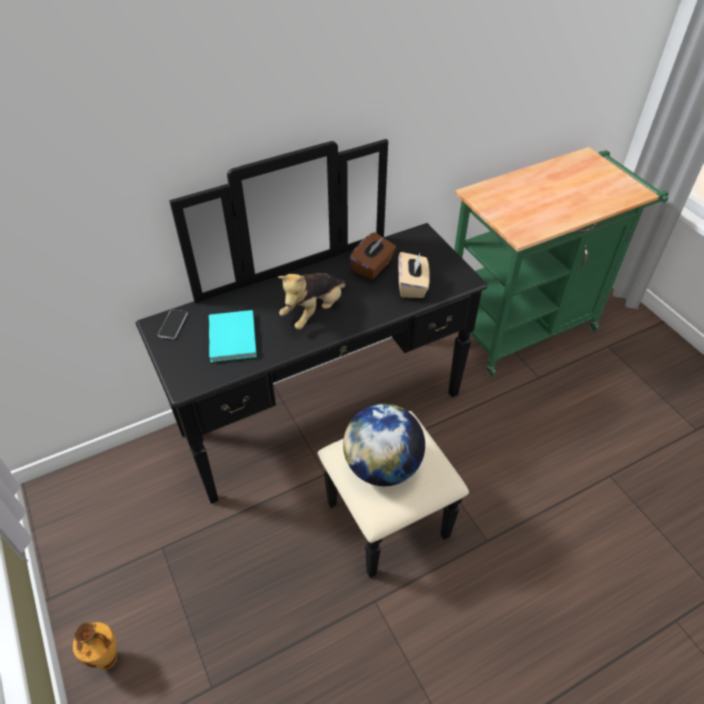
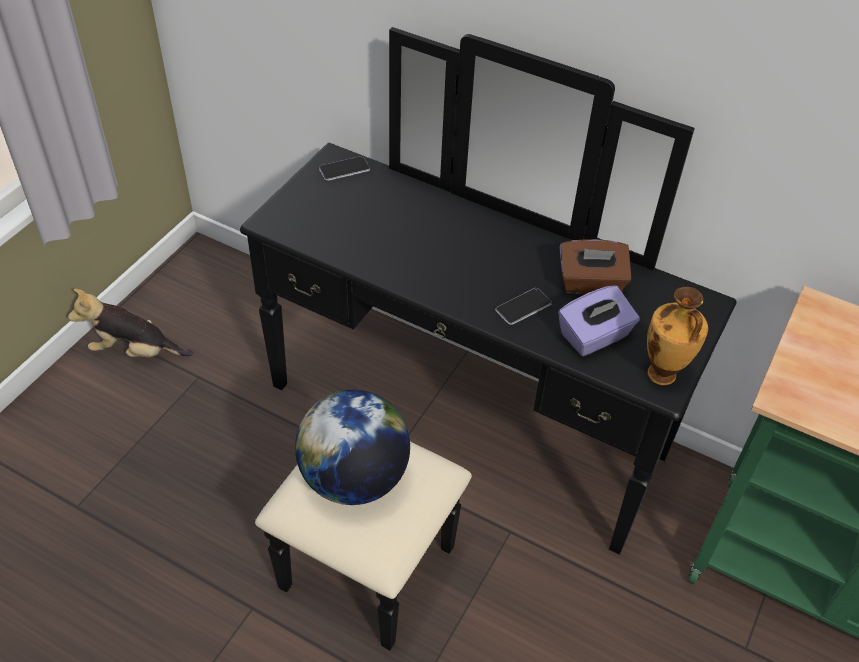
camera: 55 degrees right, 0 degrees up
(108, 660) = (63, 407): vase -> vase (662, 376)
(231, 339) = (361, 222): turquoise book -> none
(314, 312) = (462, 267): plush toy -> plush toy (135, 351)
(367, 302) = (523, 307): none -> phone
(412, 285) = (594, 336): beige tissue box -> purple tissue box

